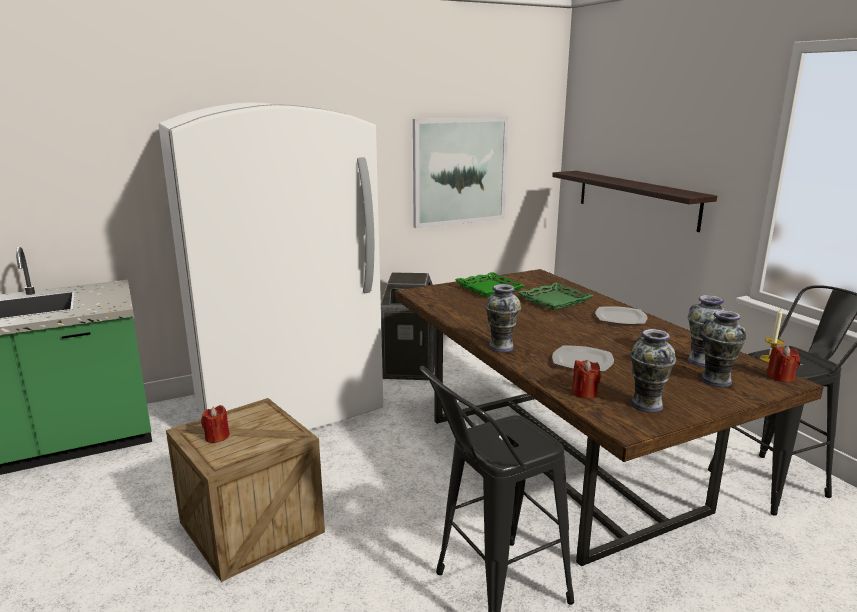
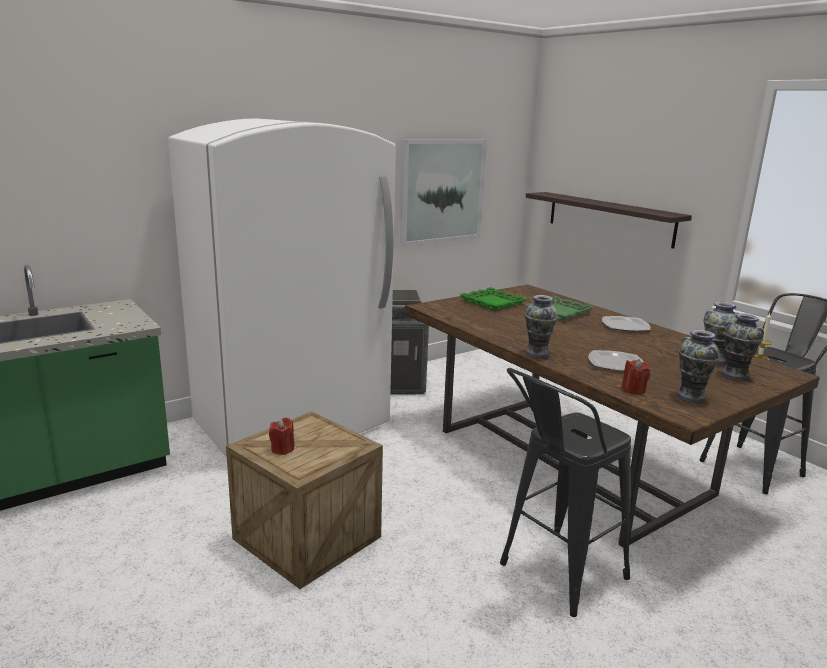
camera: 10 degrees left, 0 degrees up
(780, 377) = (783, 371): red candle -> none

